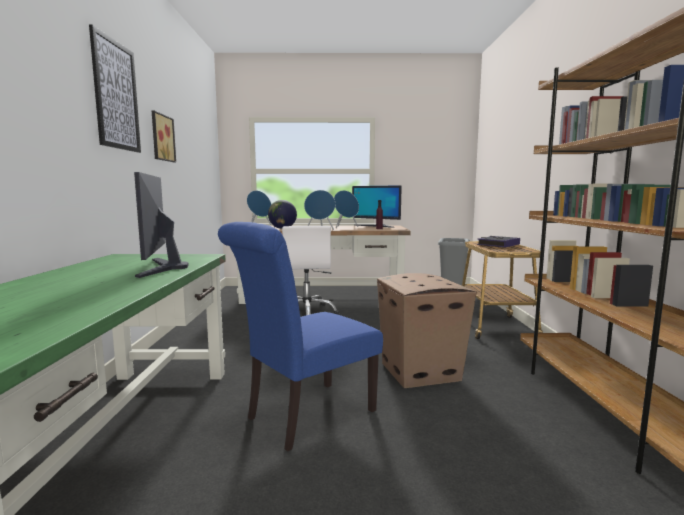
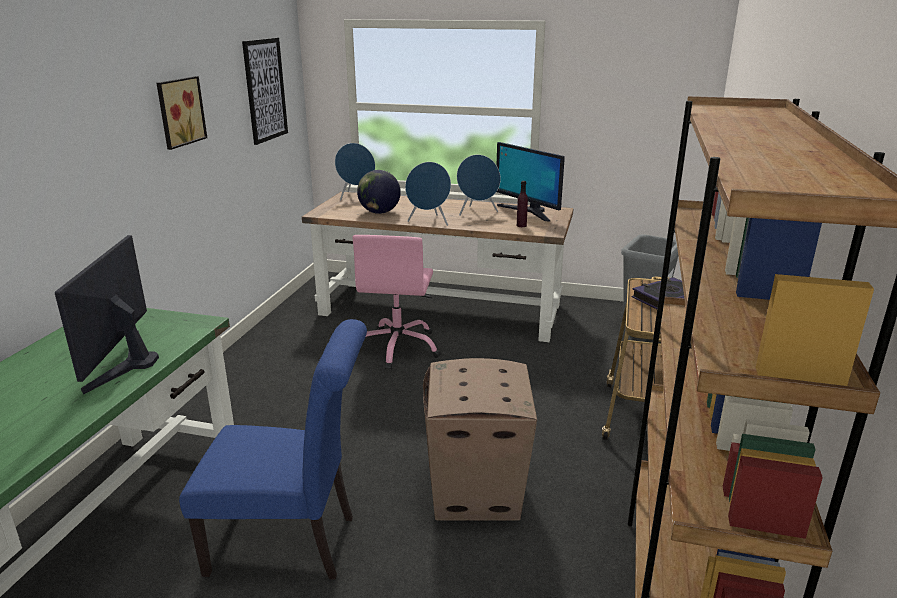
camera: 15 degrees right, 15 degrees up
(116, 95) = (92, 92): picture -> picture (265, 90)
(304, 416) = (292, 544): blue chair -> blue chair turned 150 degrees counterclockwise
(307, 313) = (398, 347): white office chair -> pink office chair

